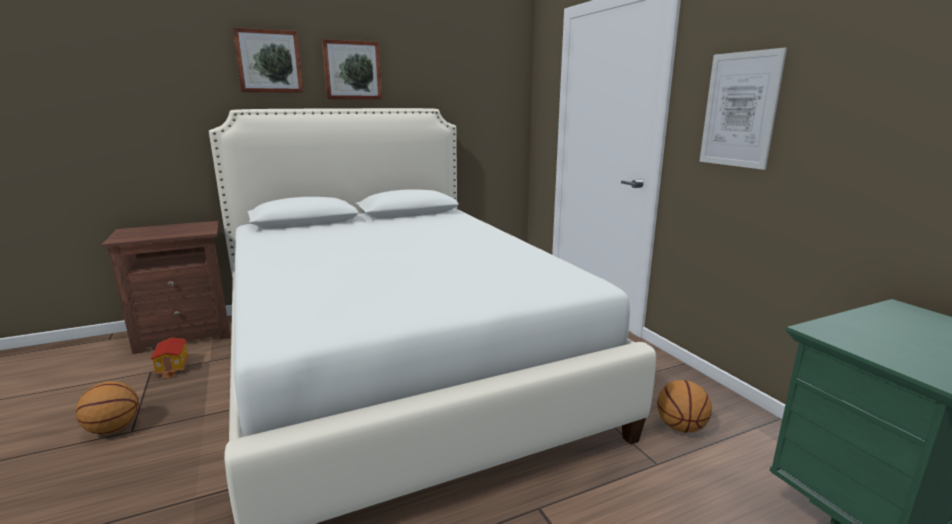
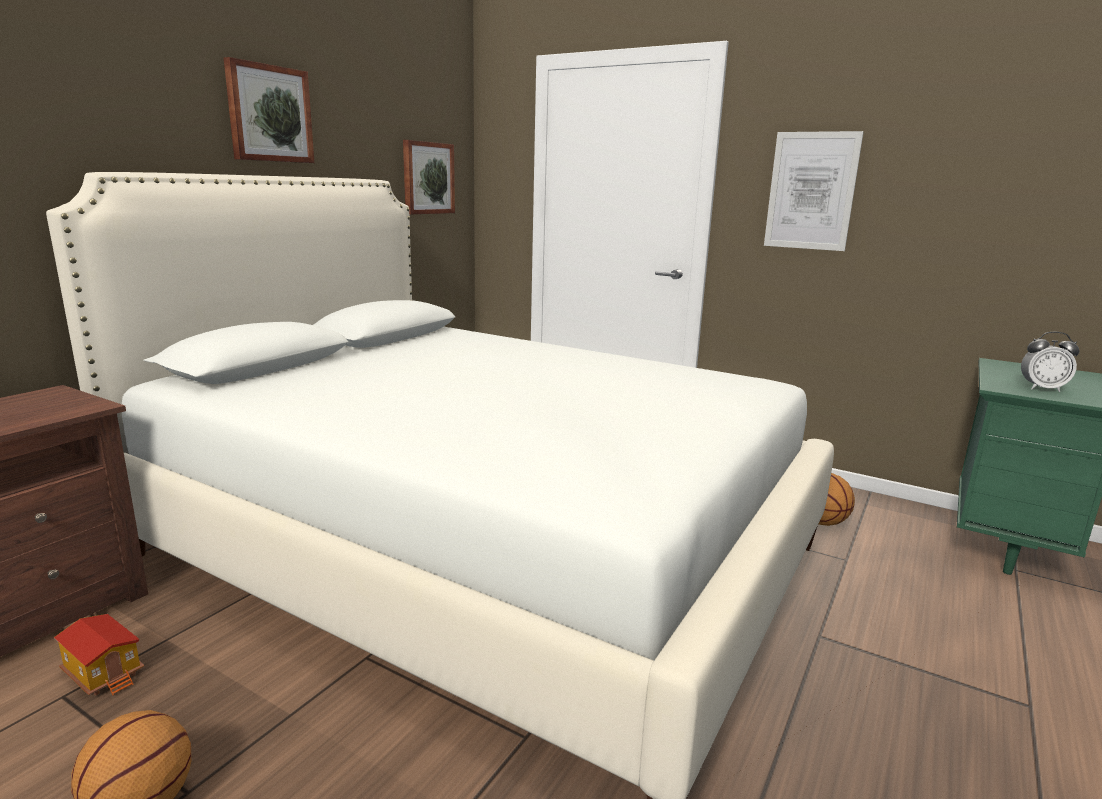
camera: 35 degrees left, 0 degrees up
(269, 61) = (141, 86): picture -> picture (427, 178)
(880, 342) = (1042, 388): none -> alarm clock

